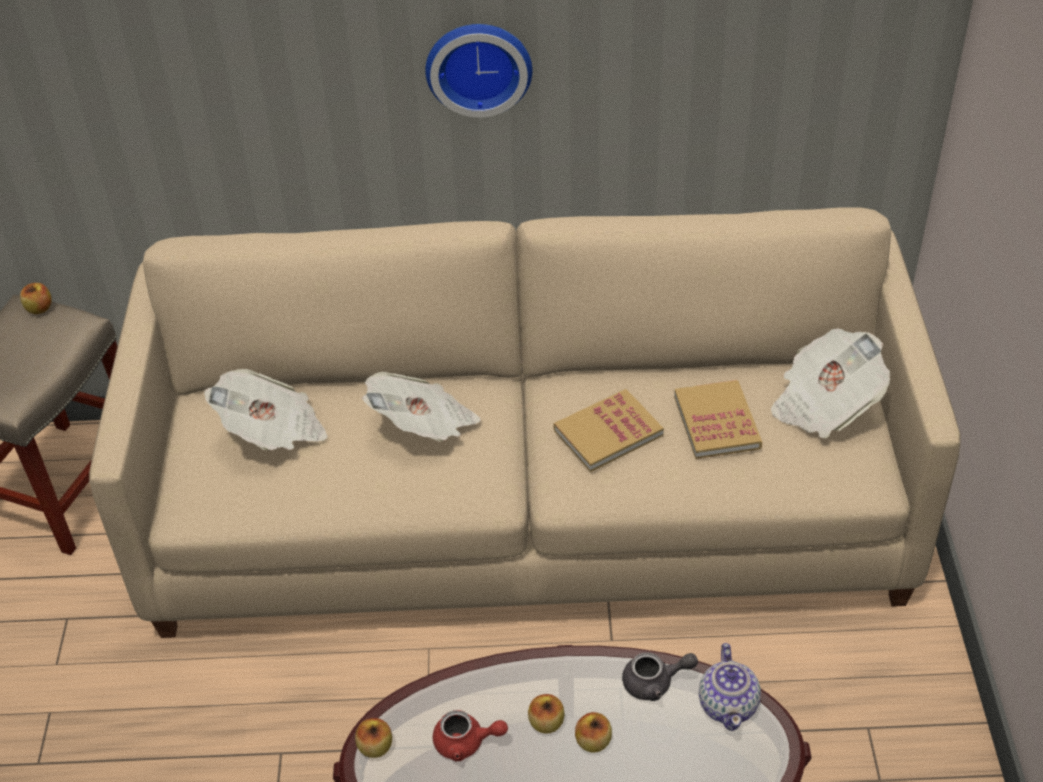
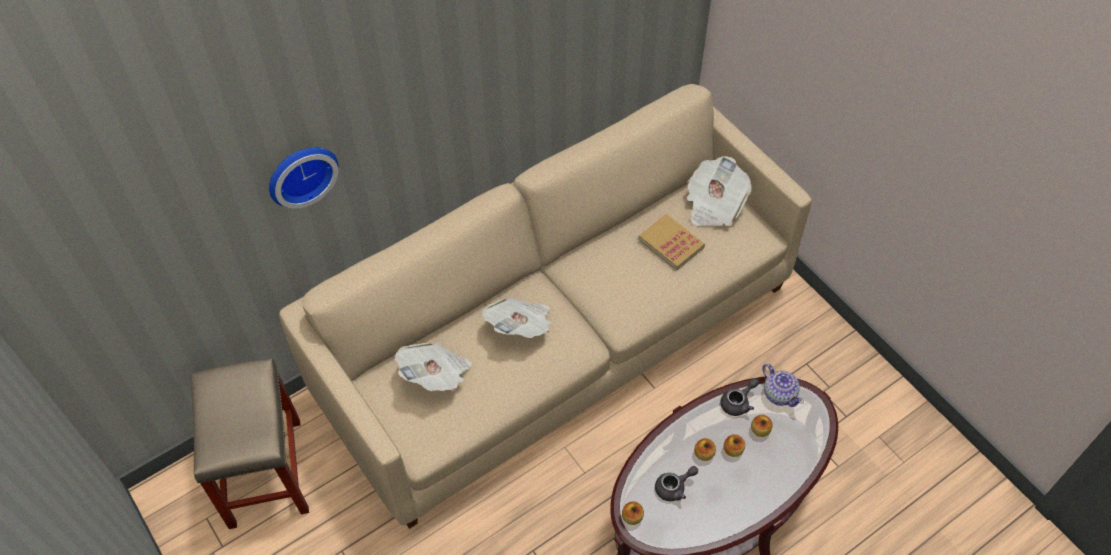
camera: 35 degrees left, 10 degrees up
(39, 308) = (222, 374): apple -> apple (760, 430)
(466, 743) = (674, 487): red teapot -> grey teapot
(478, 65) = (469, 100): wall clock -> wall clock (300, 173)
(608, 433) = (621, 278): book -> none

